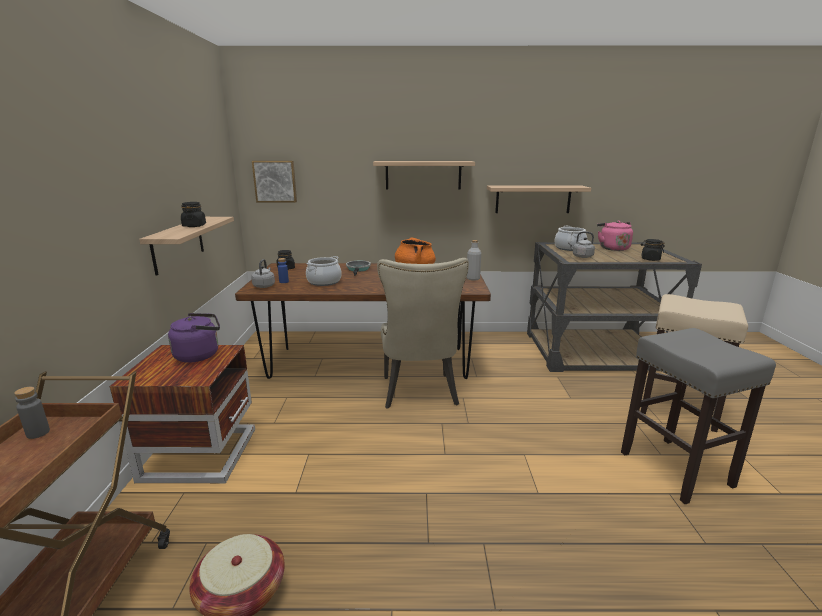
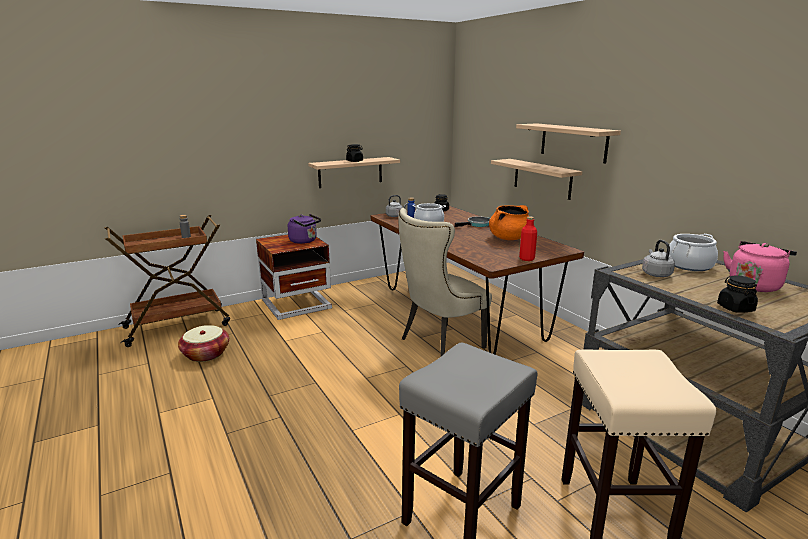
camera: 60 degrees right, 0 degrees up
(275, 181) = (472, 136): picture -> none
(473, 278) = (526, 259): grey bottle -> red bottle
(533, 199) = (687, 189): shelf -> shelf (542, 178)

